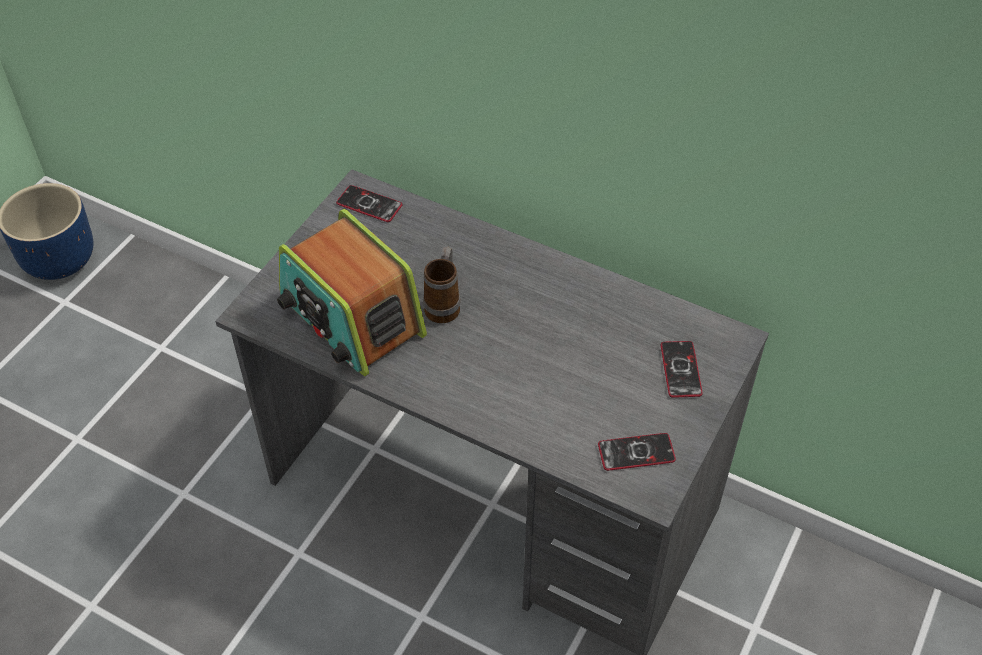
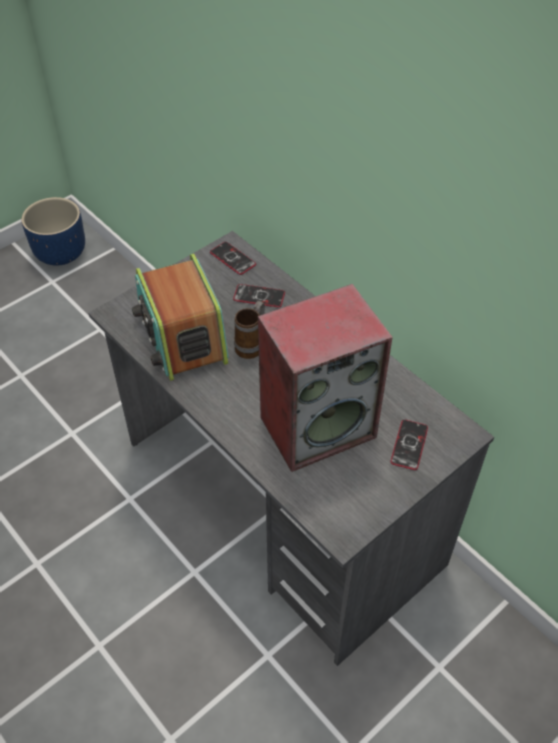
camera: 20 degrees right, 0 degrees up
(568, 378) = (318, 425): none -> speaker
(636, 452) = (344, 498): phone -> phone (259, 296)

